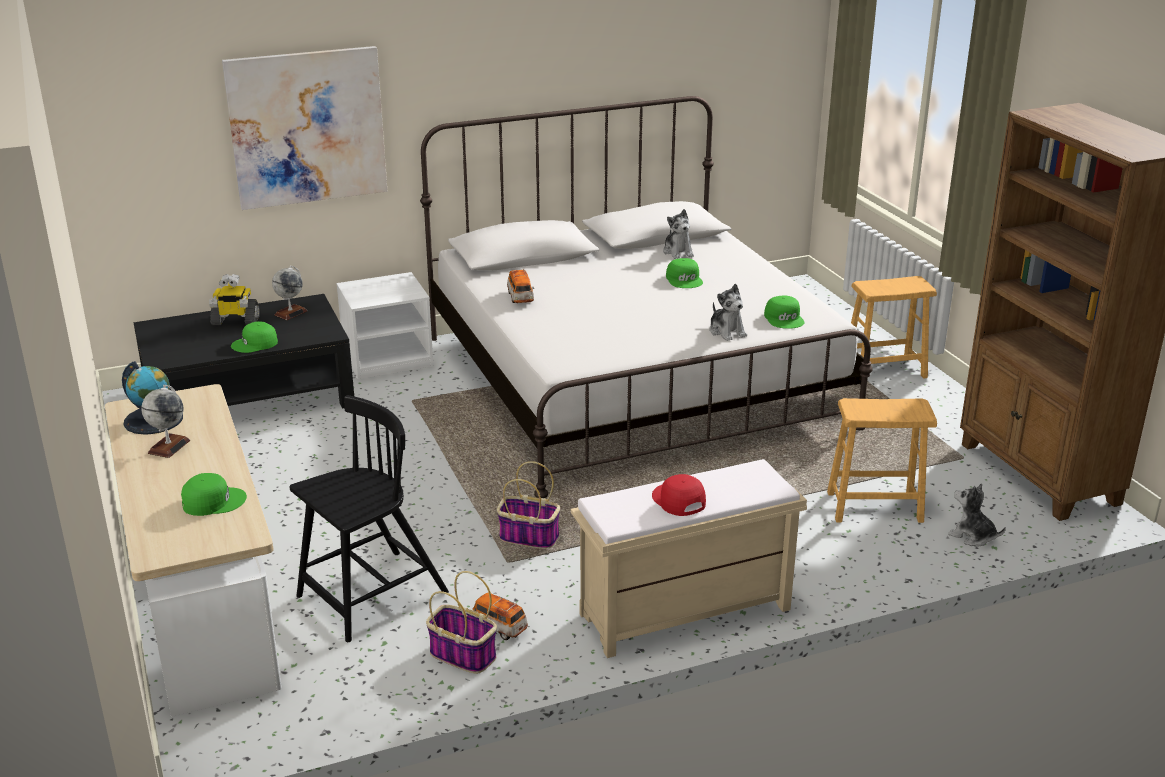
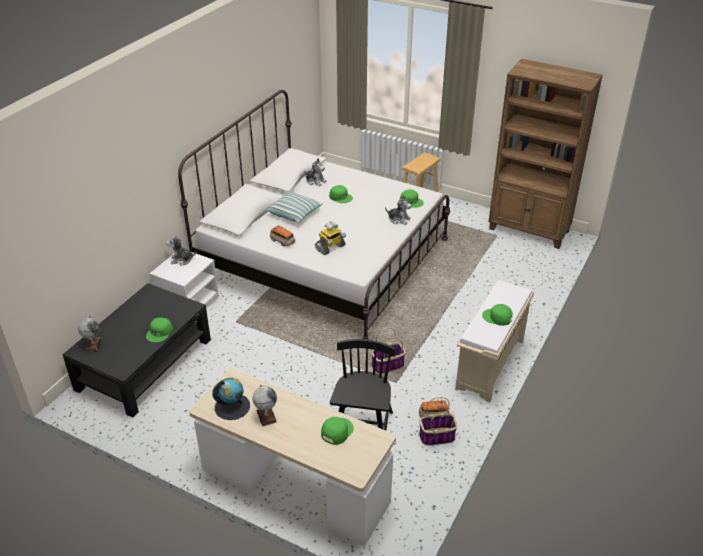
camera: 40 degrees left, 10 degrees up
(235, 321) = (124, 324): toy robot -> toy robot (330, 247)
(290, 313) = (149, 304): globe -> globe (93, 345)
(307, 127) = (124, 189): picture -> none
(588, 276) = (295, 214): none -> pillow
(678, 500) = (497, 317): red cap -> green cap
(874, 507) = (494, 276): brown stool -> none
(972, 536) = (541, 271): plush toy -> plush toy (182, 260)

